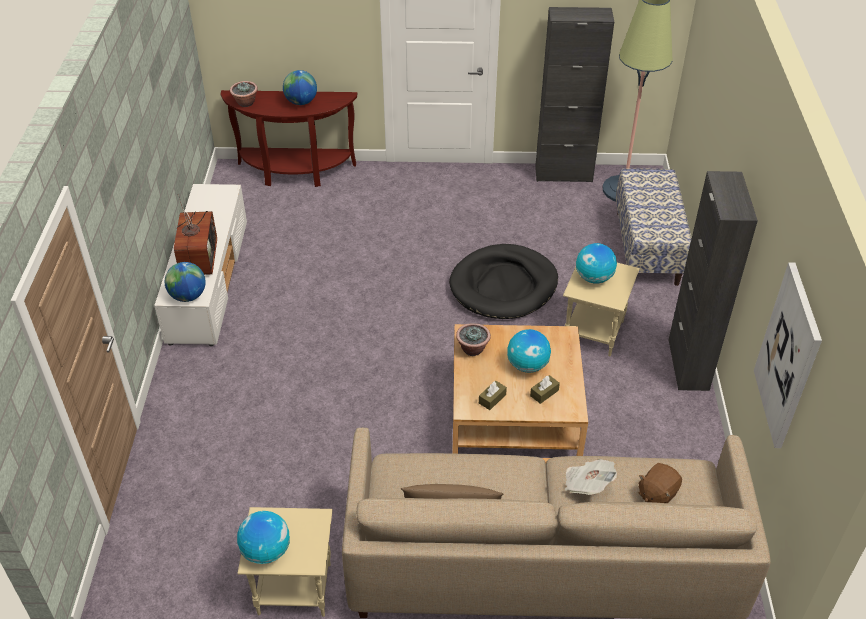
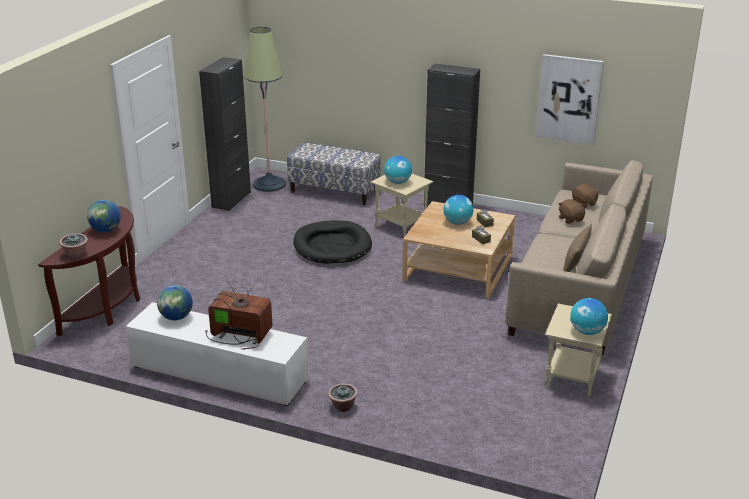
camera: 70 degrees left, 15 degrees down
(188, 296) = (286, 345): globe -> globe (176, 317)
(472, 349) = (431, 237): potted plant -> potted plant (343, 407)
(587, 484) = (570, 219): newspaper -> brown plush toy

